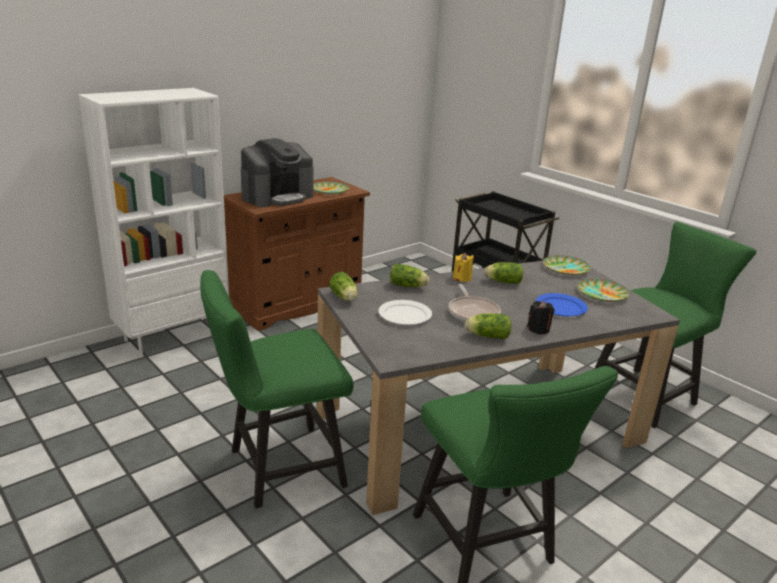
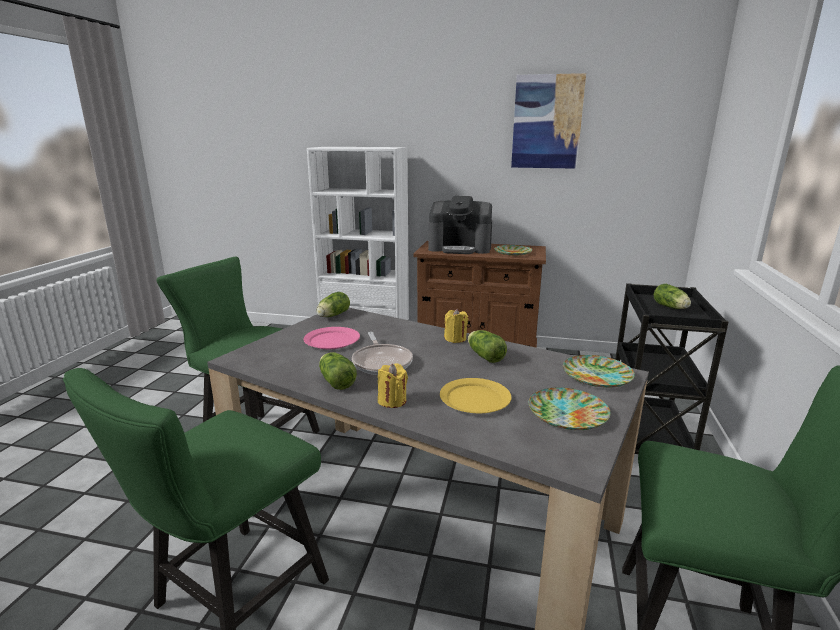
camera: 55 degrees right, 5 degrees down
(324, 53) = (547, 122): none -> picture
(404, 315) = (331, 340): white plate -> pink plate
(409, 286) = (395, 327): lettuce -> lettuce (671, 307)
(472, 312) = (382, 362): frying pan -> frying pan turned 60 degrees counterclockwise
(538, 329) = (392, 401): black candle -> yellow candle
(560, 307) = (475, 398): blue plate -> yellow plate

